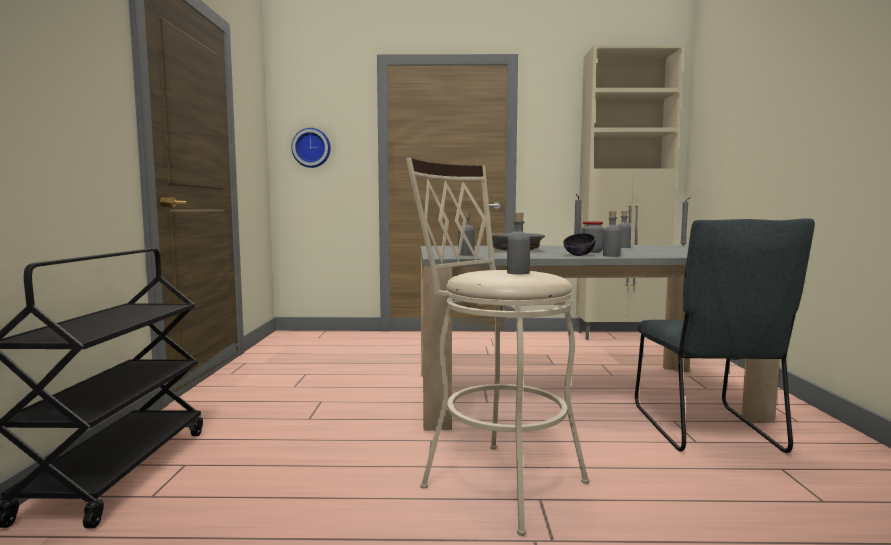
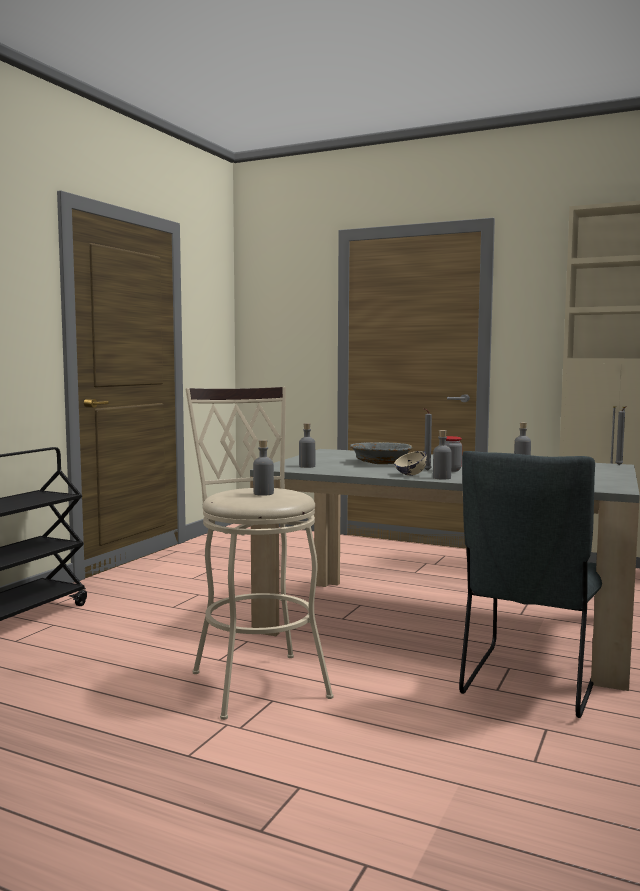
camera: 25 degrees right, 0 degrees up
(312, 148) = (274, 333): wall clock -> none
(579, 255) = (410, 475): black bowl -> beige bowl

